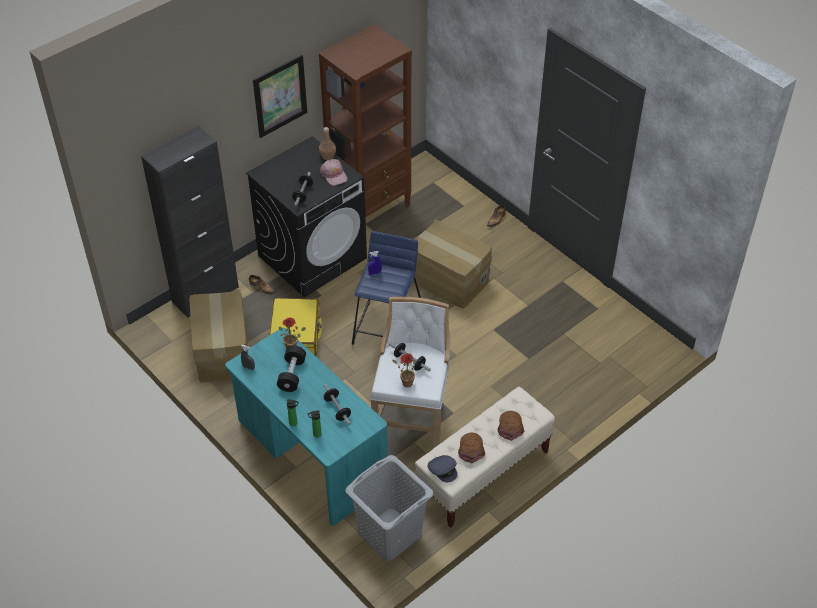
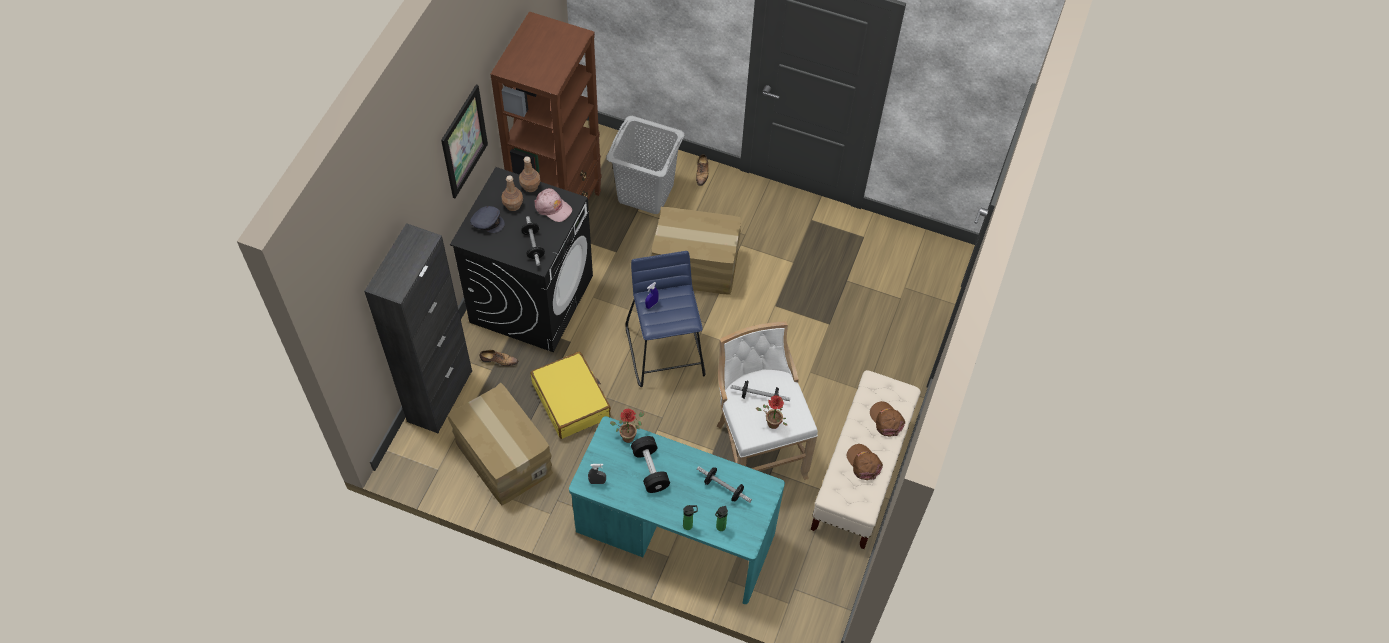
camera: 30 degrees left, 10 degrees up
(307, 163) = (513, 205): none -> brown bottle
(390, 534) = (810, 586): grey laundry basket -> grey laundry basket (646, 193)
(443, 470) = (850, 500): grey cap -> grey cap (487, 222)

